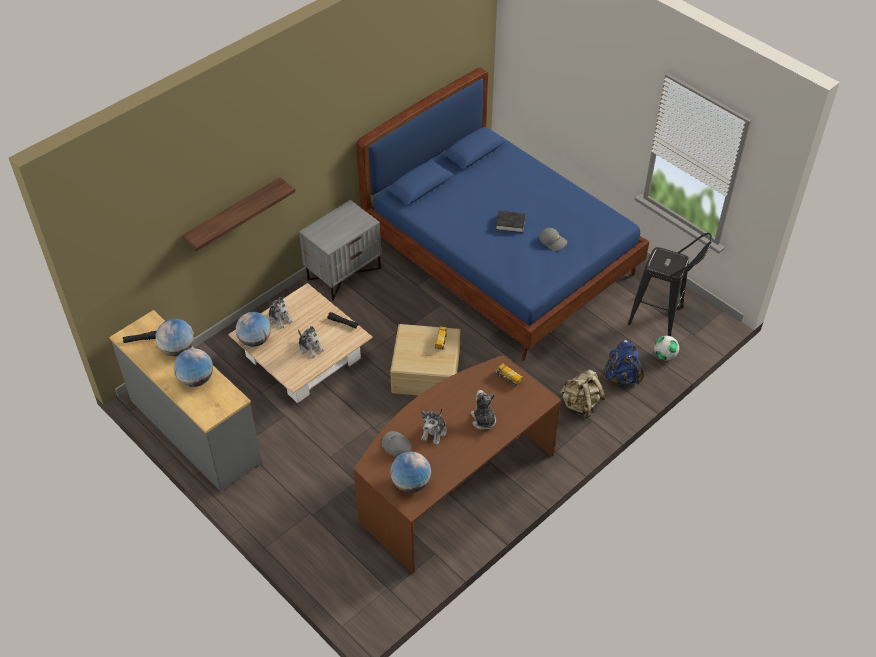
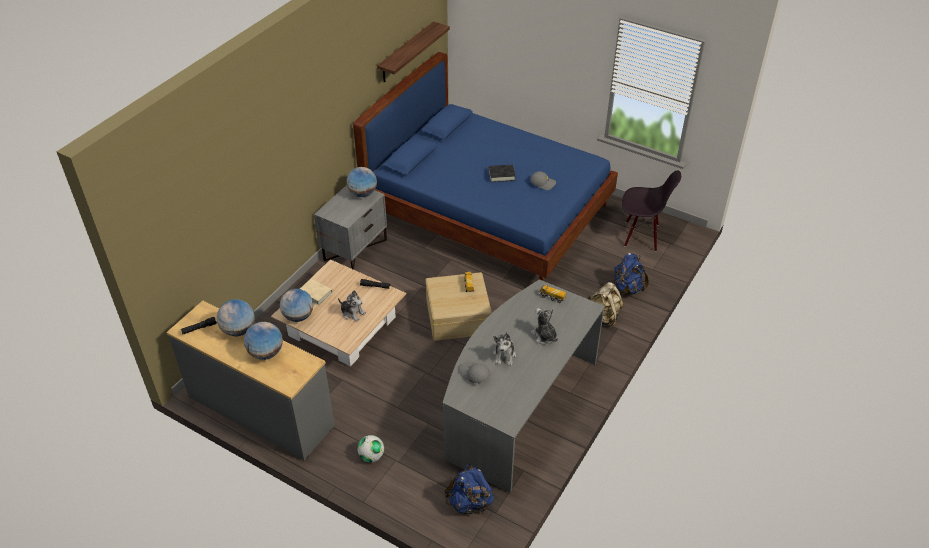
camera: 15 degrees left, 5 degrees down
(234, 215) = (261, 201): shelf -> shelf (406, 53)
(280, 318) = (315, 294): plush toy -> beige book
(368, 574) = (469, 503): none -> blue backpack
(410, 483) = (500, 404): globe -> globe (362, 193)
(454, 484) = (518, 406): brown desk -> grey desk
(662, 318) = (641, 236): black stool -> black chair
(664, 355) = (656, 265): football -> football (371, 456)

